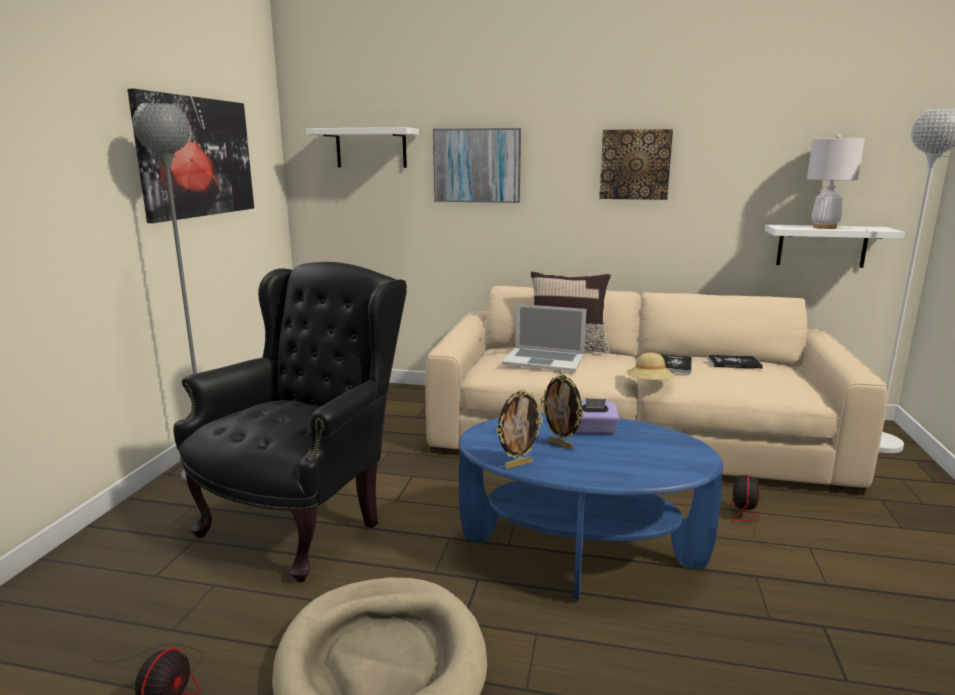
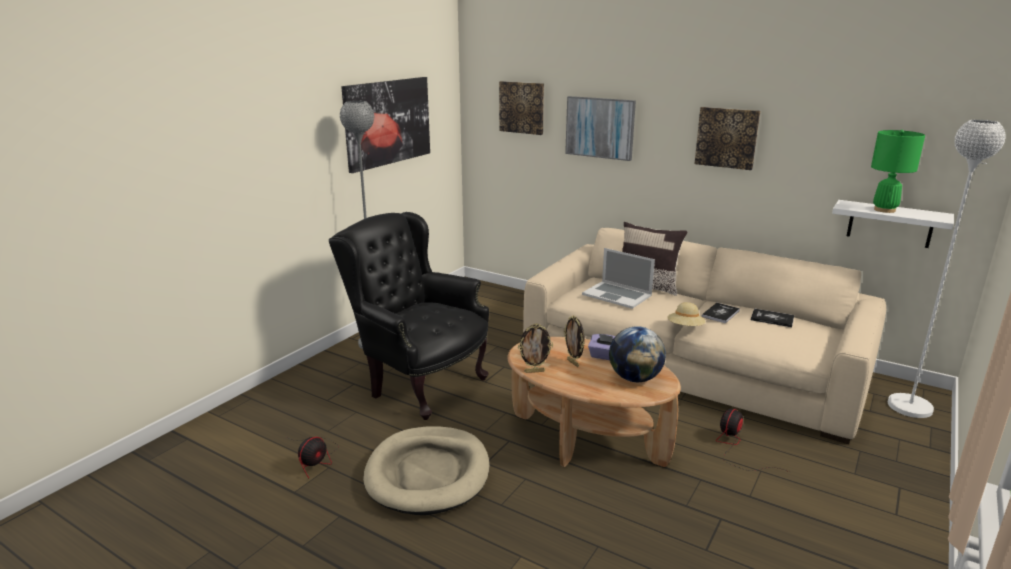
camera: 20 degrees right, 5 degrees up
(303, 521) = (420, 384): black armchair -> black armchair turned 105 degrees counterclockwise
(371, 148) = (522, 107): white shelf -> picture
(580, 553) = (586, 439): blue coffee table -> brown coffee table
(655, 451) = (635, 378): none -> globe
(824, 227) = (884, 210): white table lamp -> green table lamp

